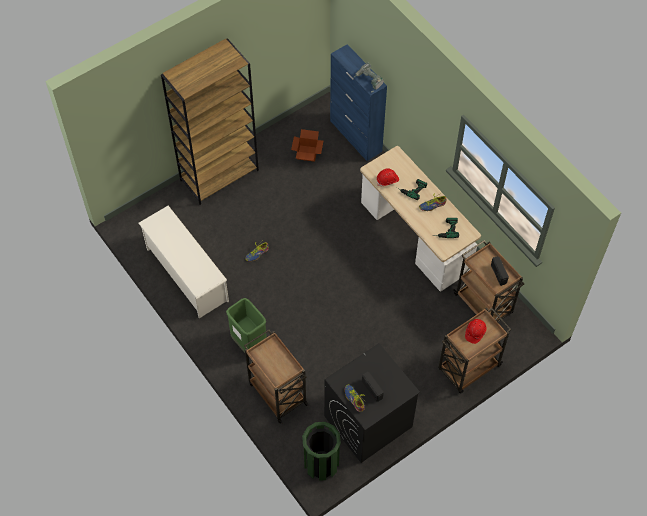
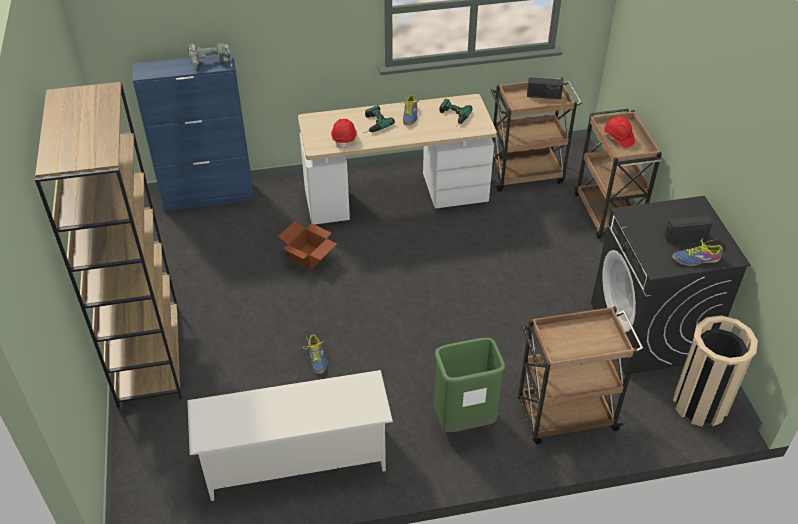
camera: 65 degrees left, 15 degrees down
(307, 153) = (195, 250): cardboard box -> cardboard box (309, 257)
(321, 464) = (700, 404): green trash can -> beige trash can

